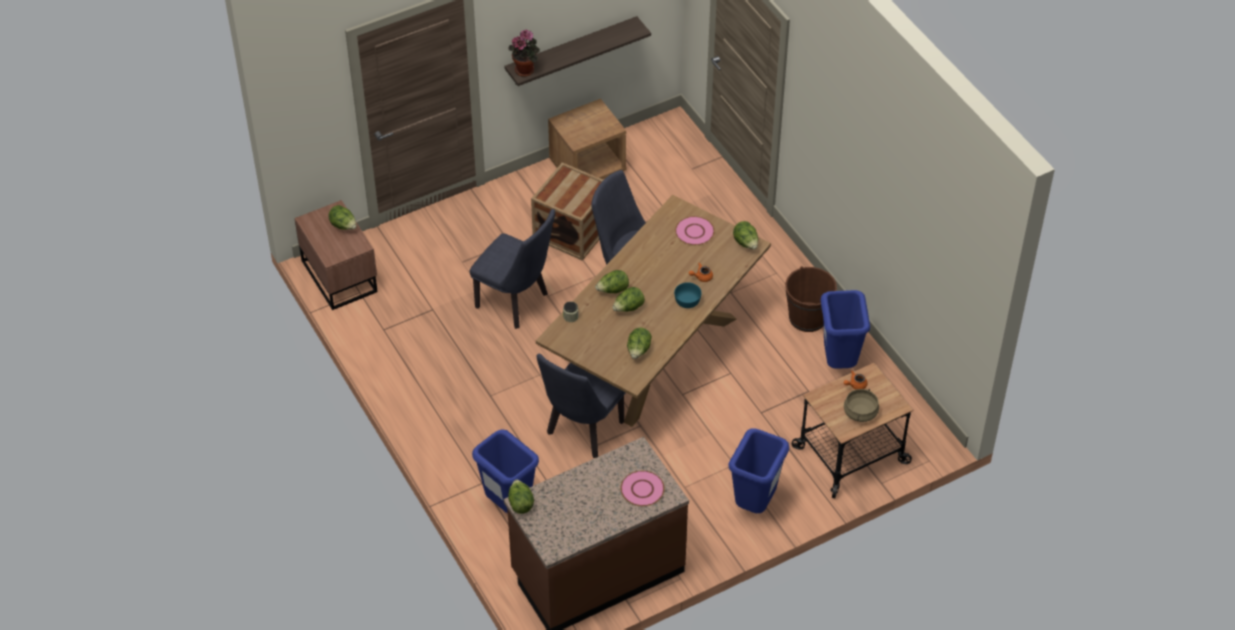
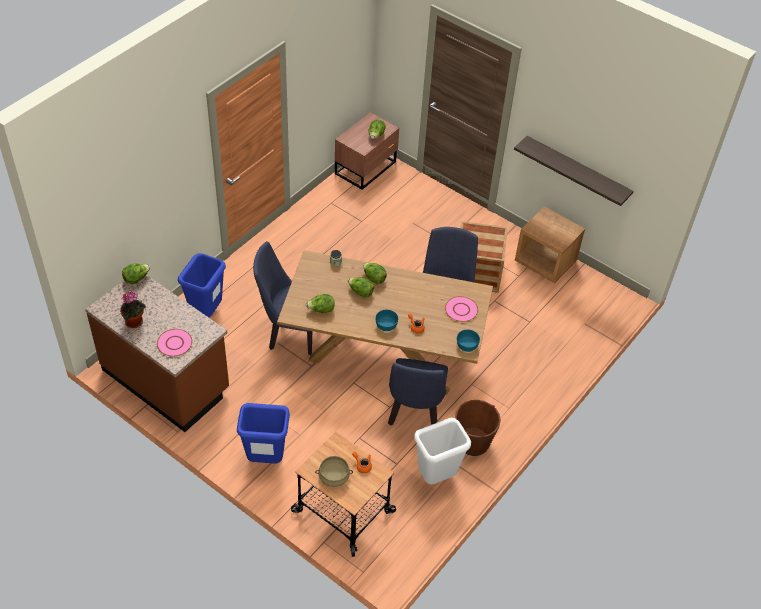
camera: 65 degrees right, 0 degrees up
(517, 303) = (391, 263): blue chair -> blue chair (414, 415)
(526, 69) = (531, 147): potted plant -> potted plant (135, 322)
(746, 243) = (467, 345): lettuce -> turquoise bowl
(839, 363) = (436, 477): blue trash can -> white trash can

